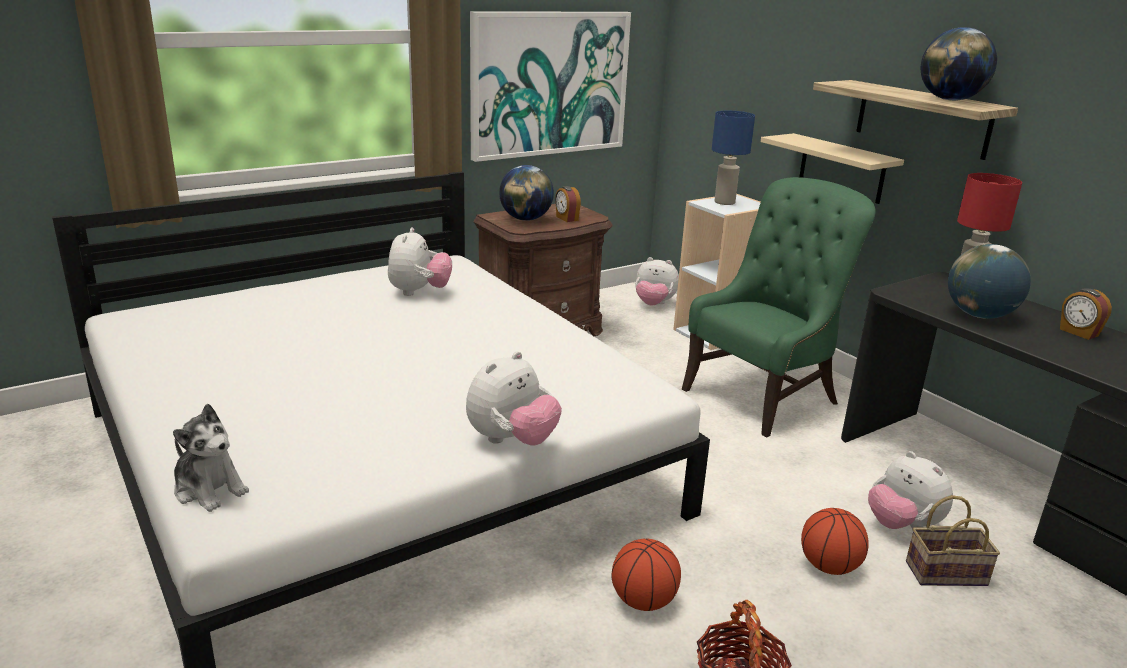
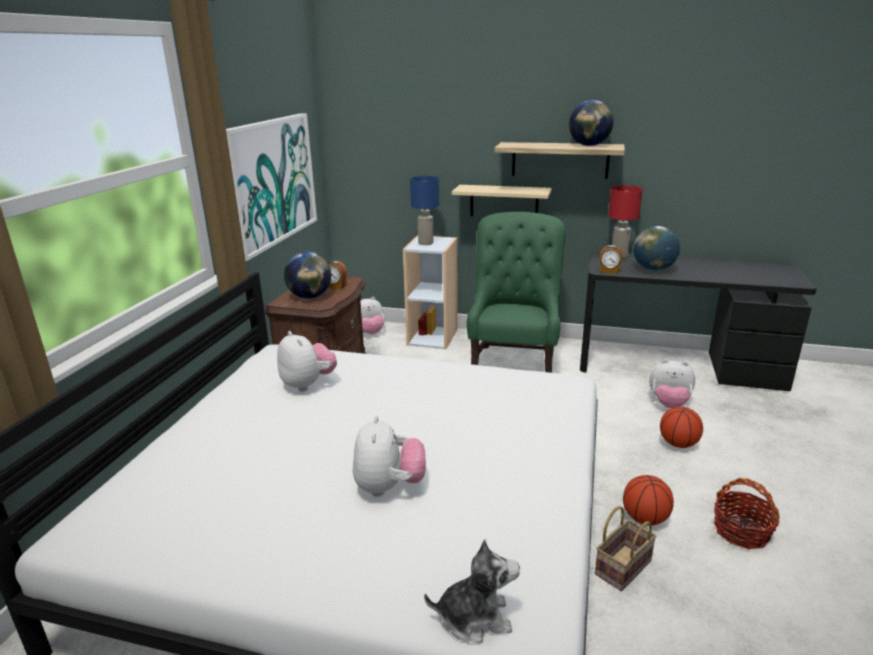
camera: 40 degrees left, 0 degrees up
(512, 441) = (566, 454): plush toy -> plush toy (389, 487)
(947, 572) = (715, 417): basket -> basket (622, 566)
(1078, 332) = (697, 263): alarm clock -> alarm clock (609, 271)

